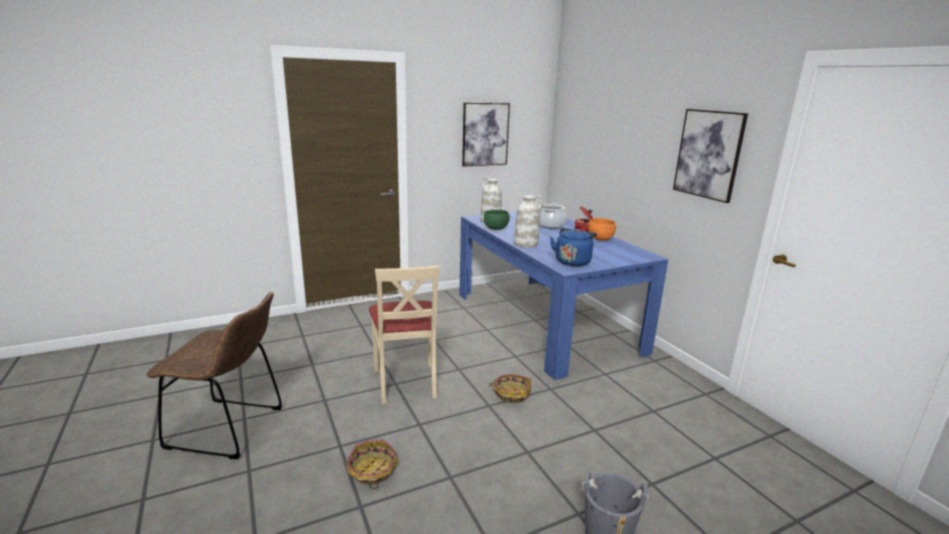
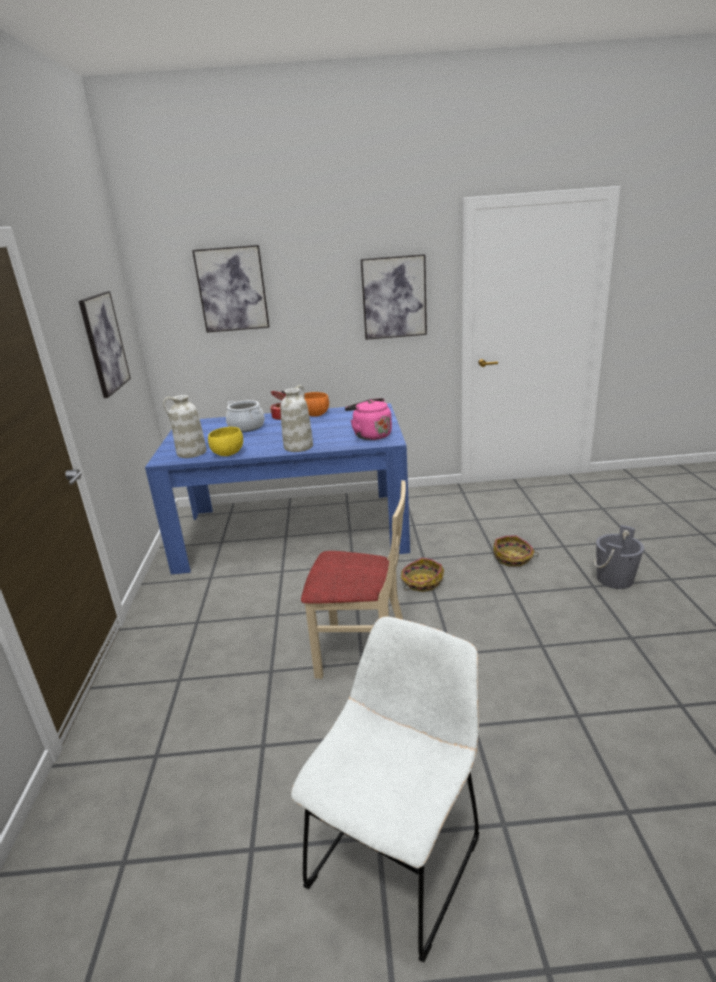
camera: 65 degrees left, 5 degrees up
(231, 428) = (399, 854): brown chair -> white chair
(372, 471) = (524, 701): basket -> basket (513, 558)
(496, 229) = (228, 454): green bowl -> yellow bowl
(573, 261) = (370, 435): blue kettle -> pink kettle
(600, 119) = (232, 289): none -> picture

